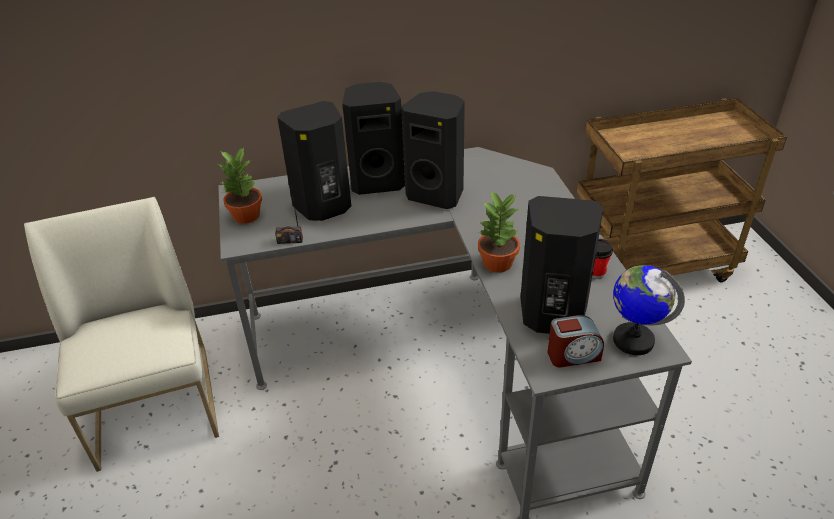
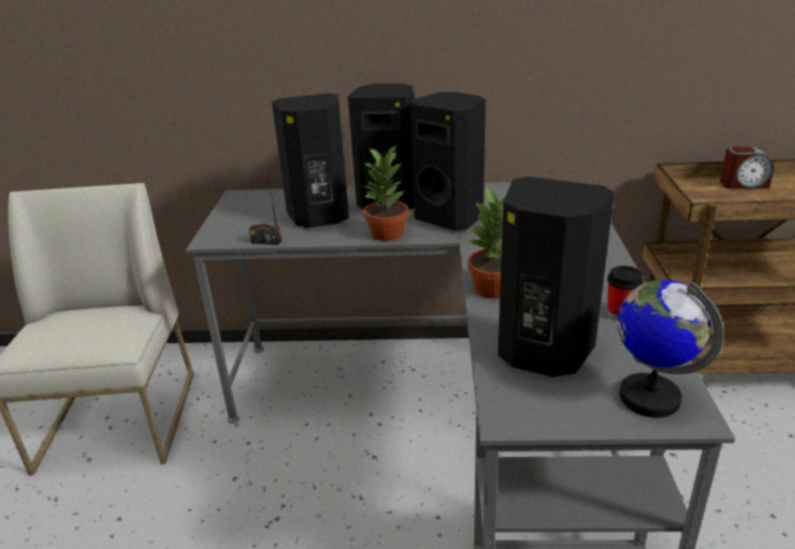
camera: 15 degrees right, 10 degrees down
(247, 216) = (236, 217): potted plant -> potted plant (388, 234)
(573, 355) = (554, 402): alarm clock -> alarm clock (743, 184)

